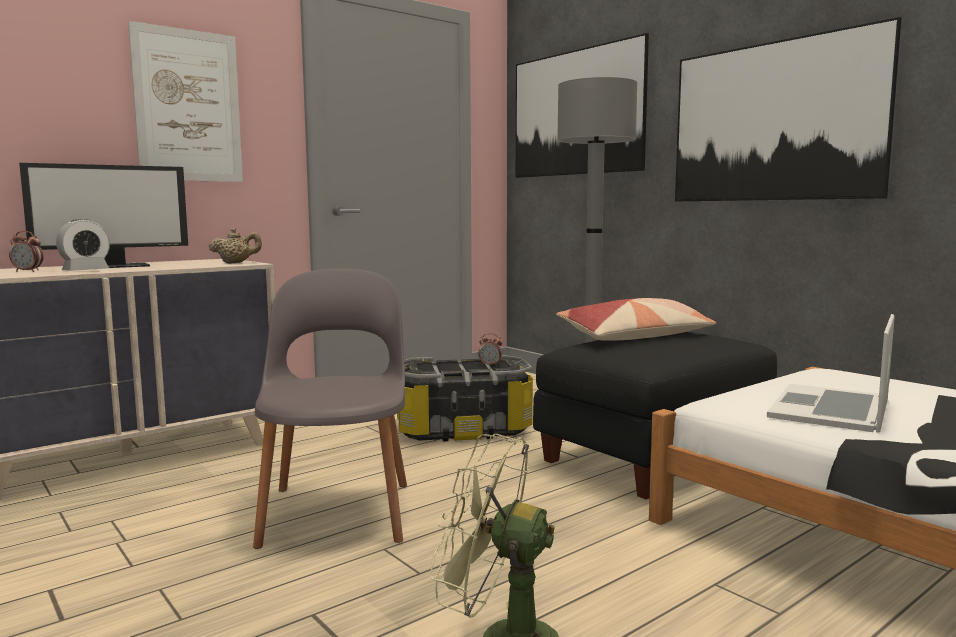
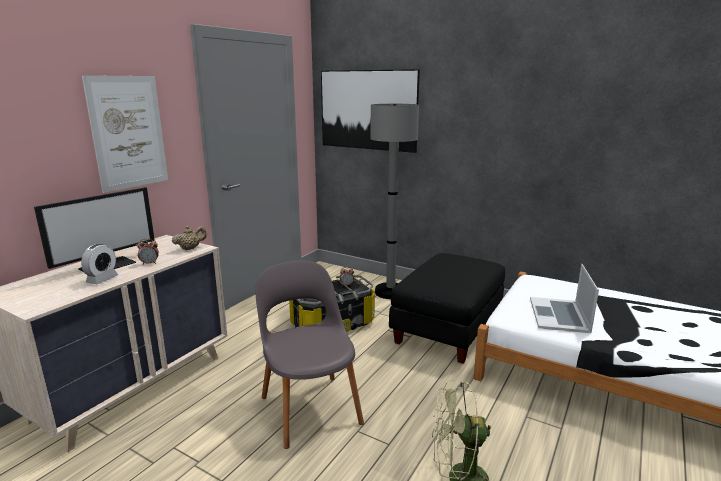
camera: 20 degrees left, 10 degrees up
(28, 271) = (57, 287): alarm clock -> alarm clock (150, 263)
(636, 336) = (436, 266): pillow -> none
(774, 122) = (499, 136): picture -> none

